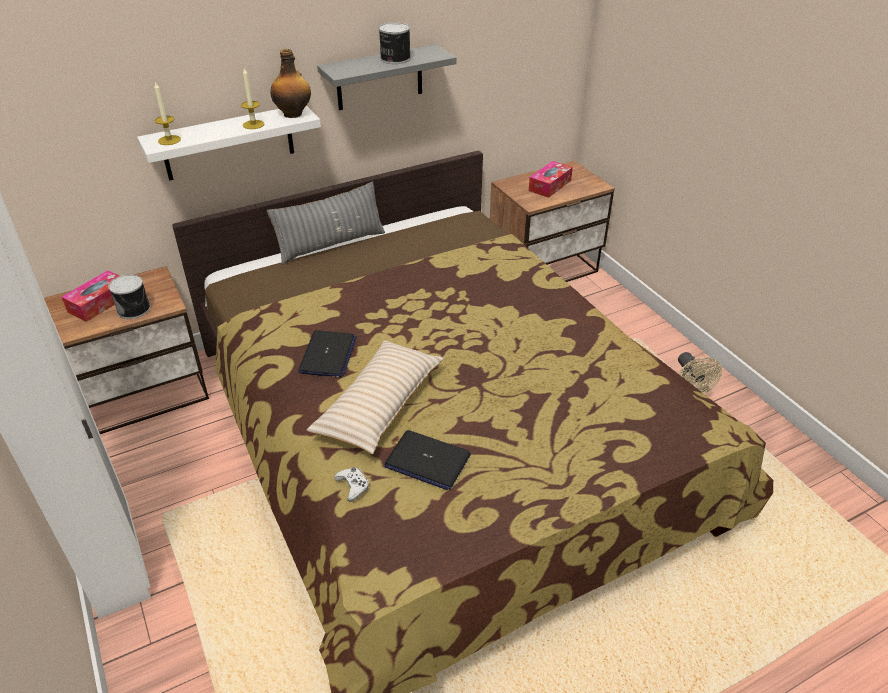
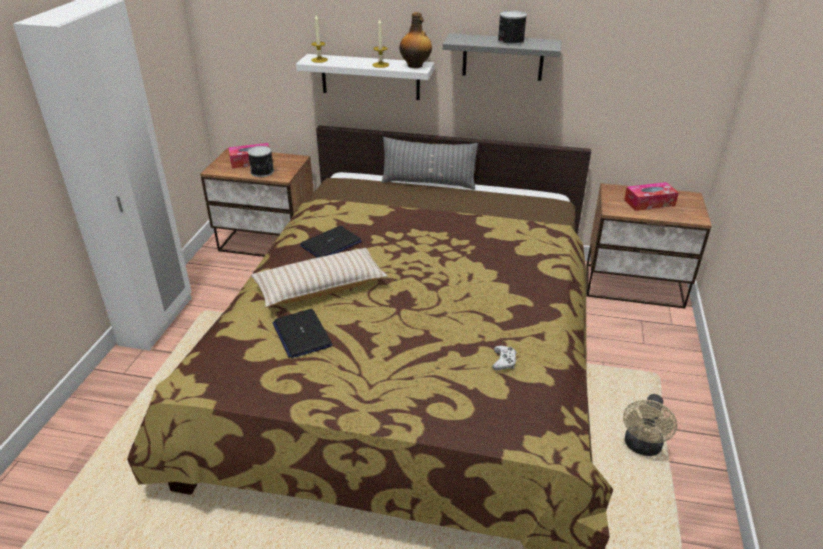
camera: 40 degrees right, 5 degrees down
(353, 486) = (243, 323): white game controller -> white game controller (504, 361)

